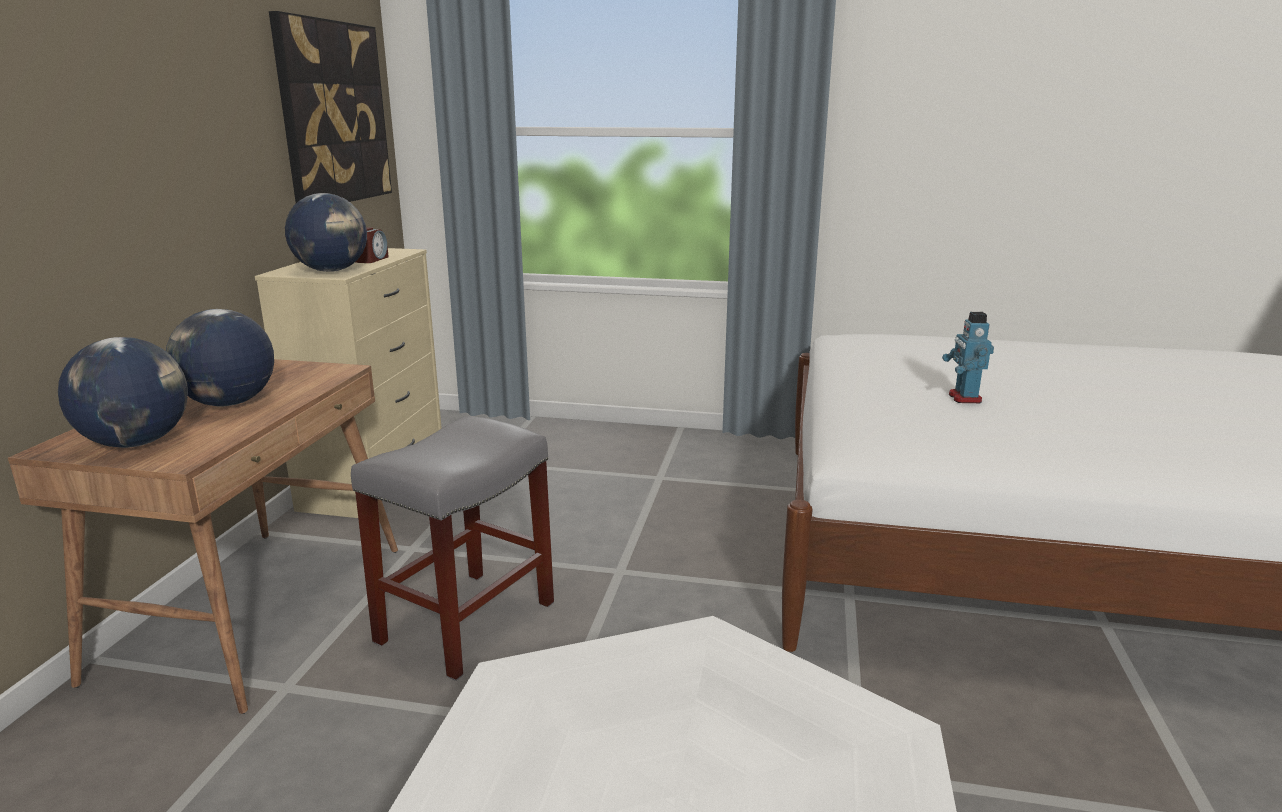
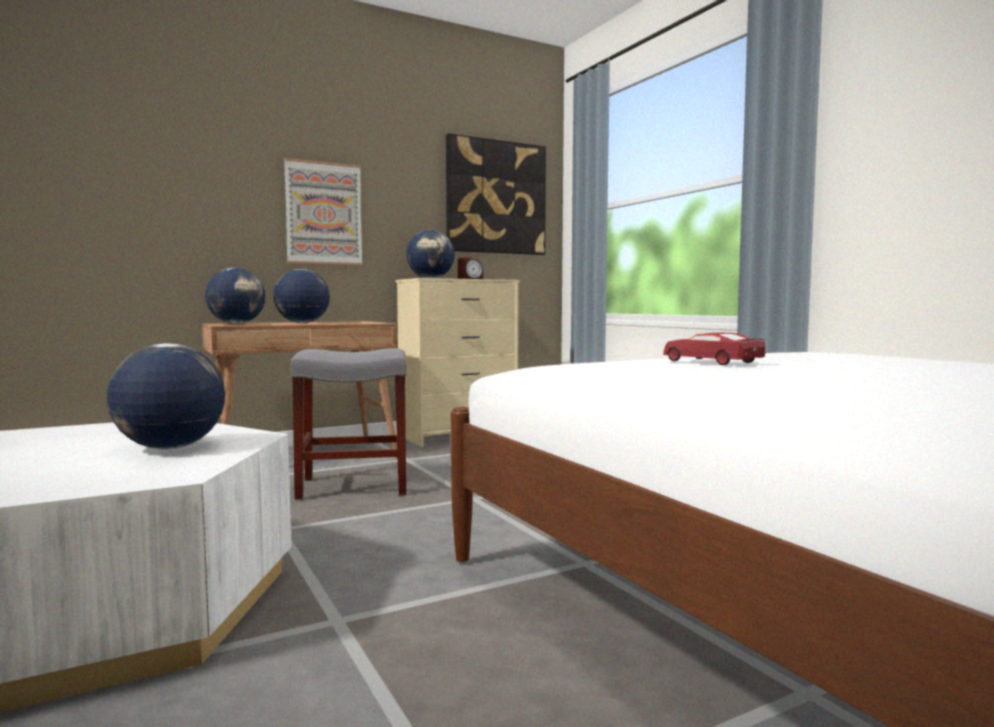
camera: 50 degrees right, 15 degrees down
(139, 180) = (324, 213): none -> picture
(724, 711) = (169, 448): none -> globe
(964, 398) = (712, 362): toy robot -> red toy car

